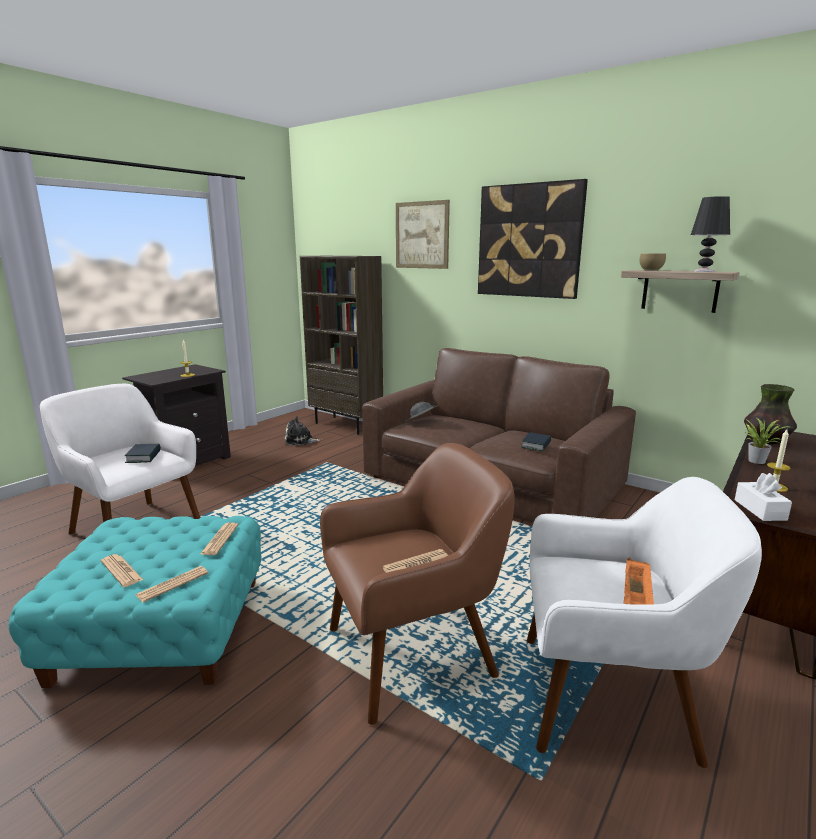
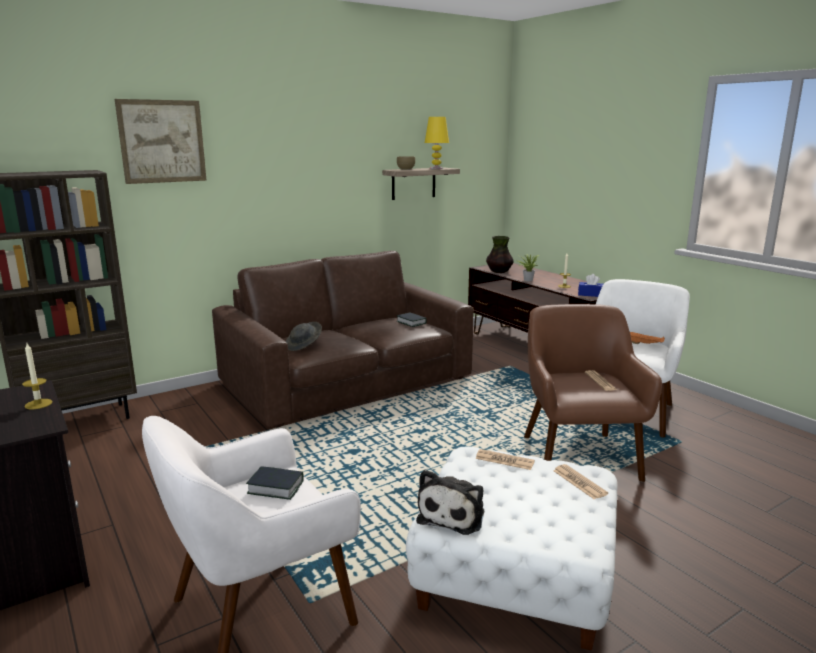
camera: 70 degrees left, 0 degrees up
(121, 571) = (549, 509): newspaper -> none
(161, 629) = (516, 574): turquoise ottoman -> white ottoman
(300, 441) = (90, 458): plush toy -> plush toy (453, 515)
(529, 241) = (296, 147): picture -> none
(704, 271) = (436, 168): black table lamp -> yellow table lamp
(760, 510) = (591, 294): white tissue box -> blue tissue box

